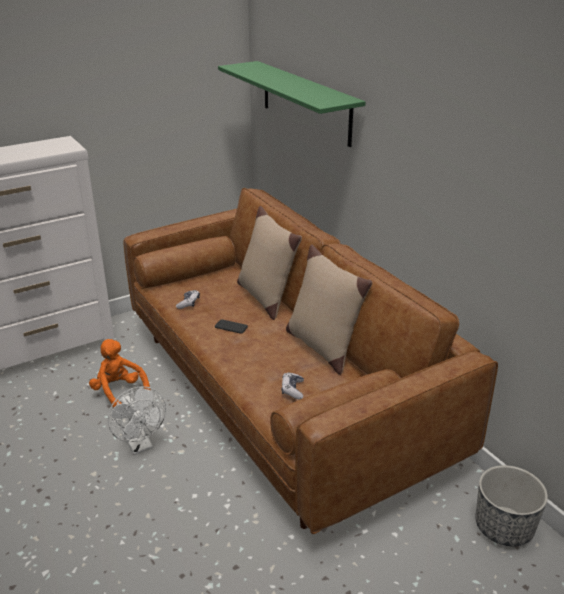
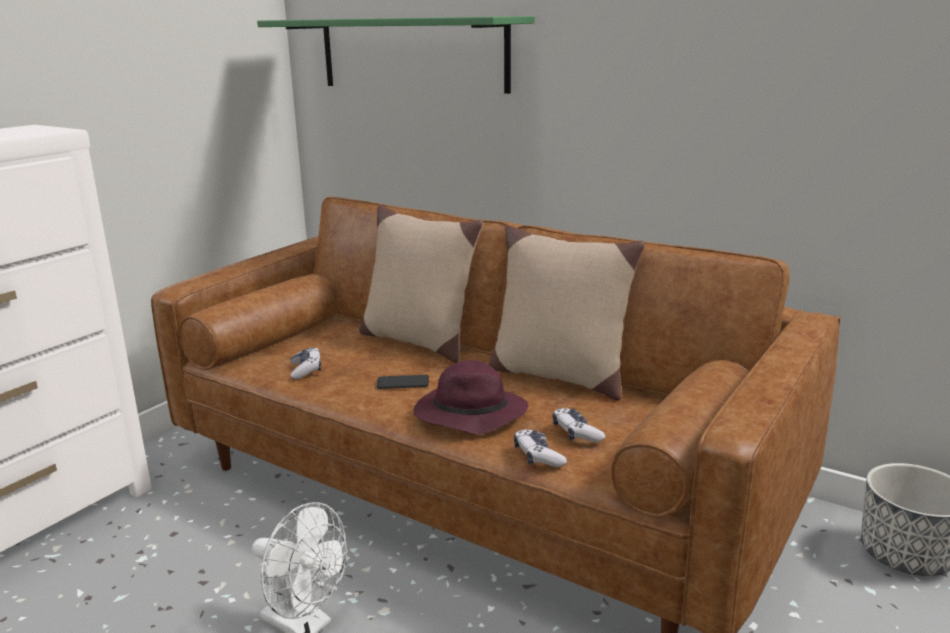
camera: 25 degrees left, 10 degrees down
(119, 392) = (208, 556): orange plush toy -> none
(246, 360) = (468, 415): none -> purple hat
(258, 398) = (538, 456): none -> game controller

